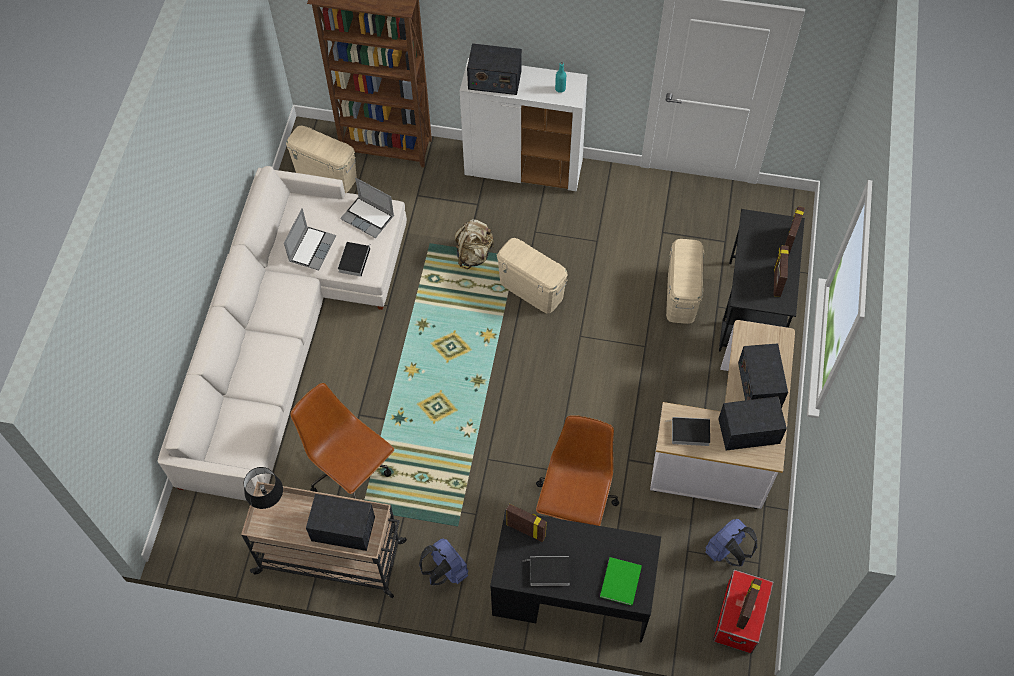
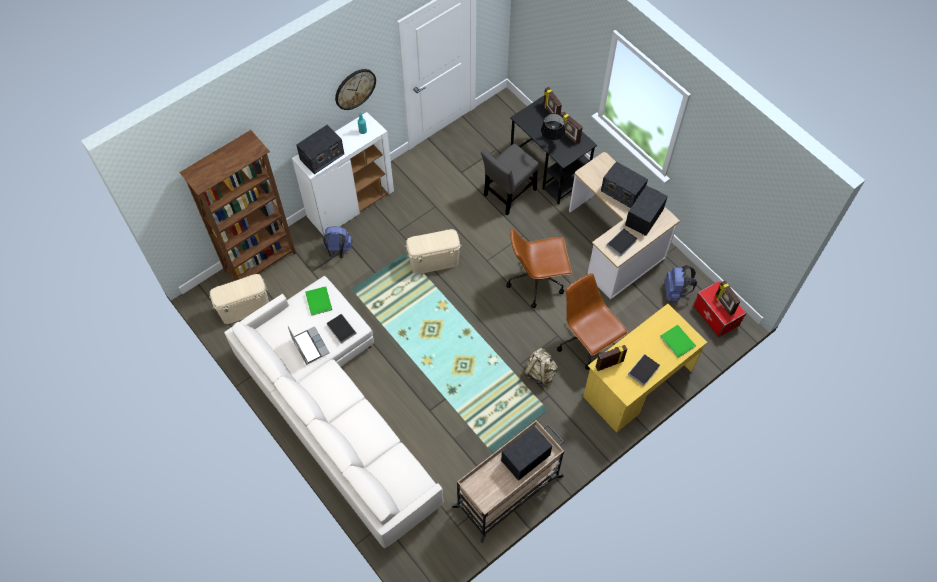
camera: 50 degrees left, 0 degrees up
(269, 503) = (473, 486): black table lamp -> black table lamp (551, 144)
(350, 472) = (463, 442): brown office chair -> brown office chair (537, 281)
(368, 217) = (319, 300): laptop -> green book
(445, 571) = (569, 437): blue backpack -> blue backpack (338, 251)
(474, 254) = (382, 272): beige backpack -> beige backpack (540, 372)
(571, 594) = (637, 383): black desk -> yellow desk
(580, 35) = (355, 89): none -> wall clock
(681, 295) = (508, 194): beige storage box -> grey chair

